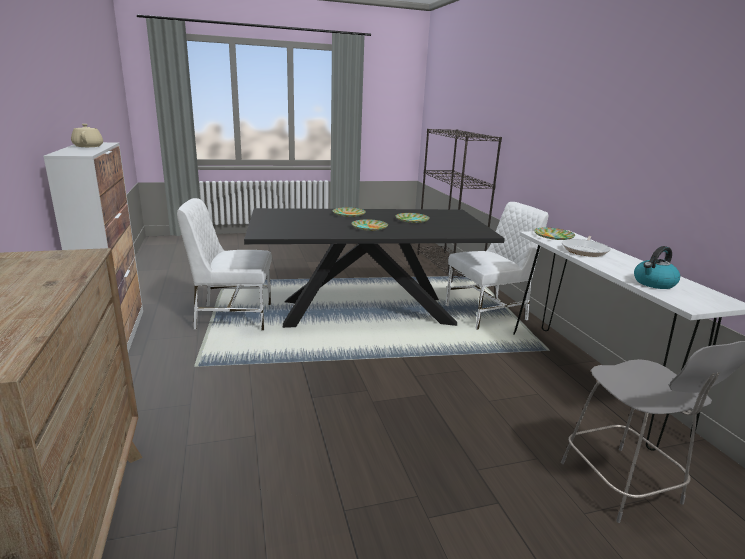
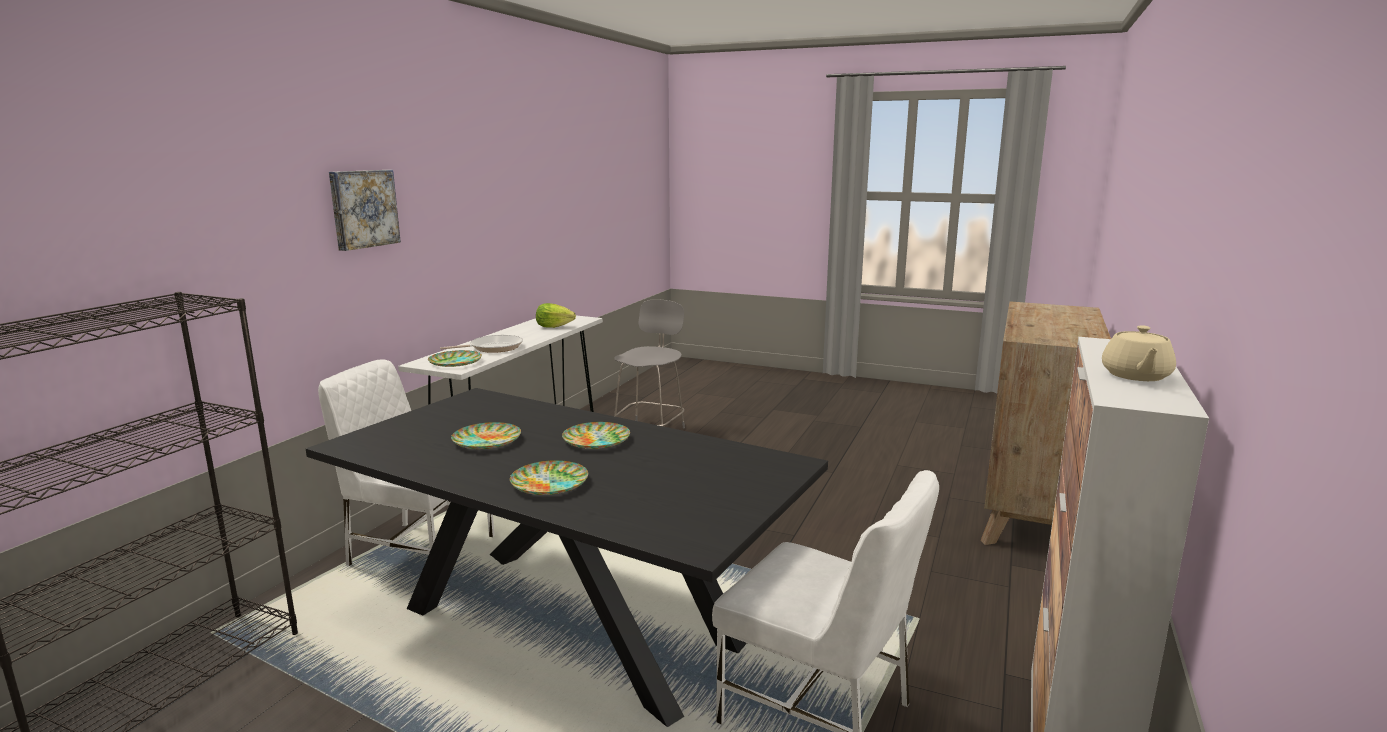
camera: 140 degrees left, 5 degrees down
(583, 114) = (363, 208): none -> picture
(654, 283) = (554, 327): kettle -> lettuce

